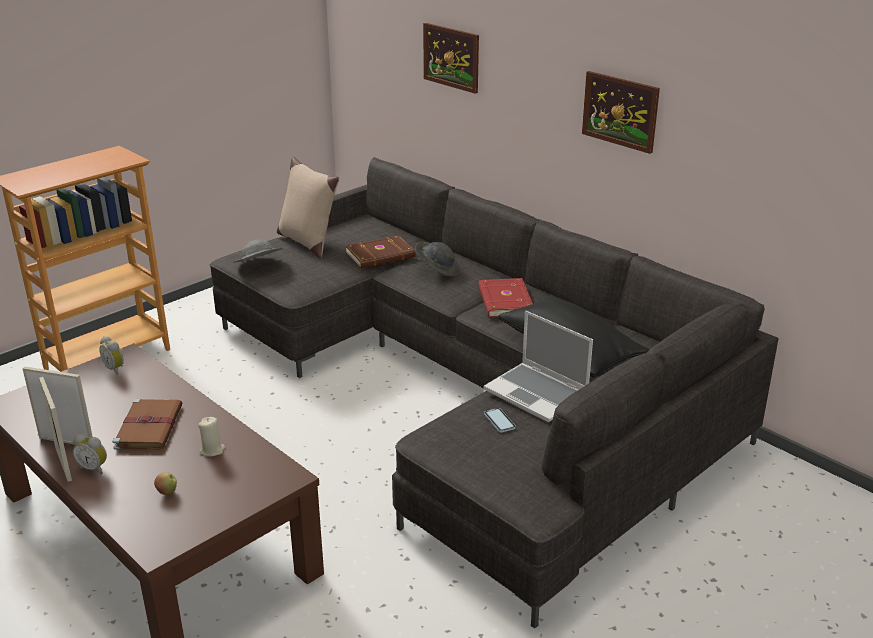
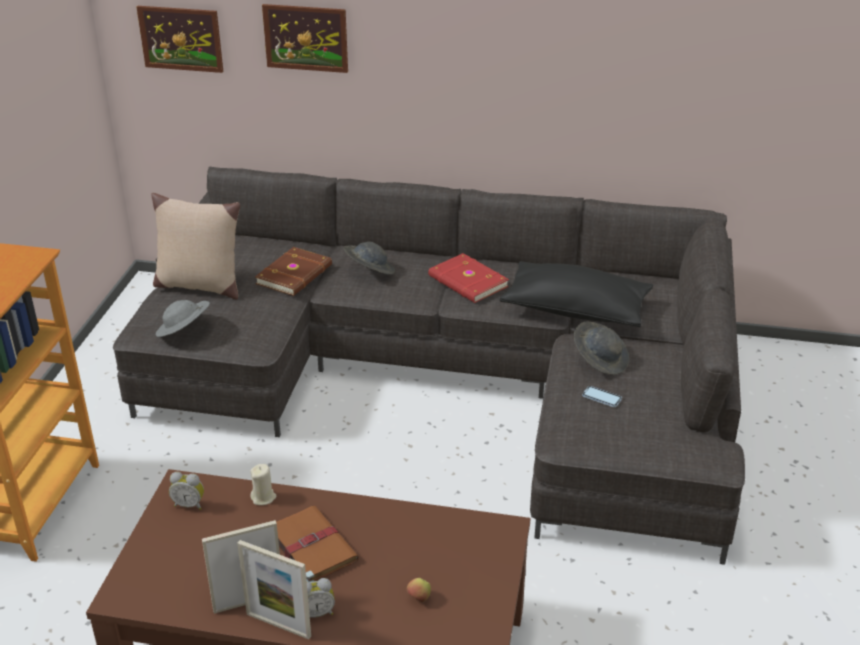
camera: 35 degrees left, 5 degrees up
(212, 450) = (405, 539): beige candle -> beige candle (263, 497)
(538, 394) = (600, 360): laptop -> grey hat
(620, 111) = (540, 64): picture -> picture (181, 38)

